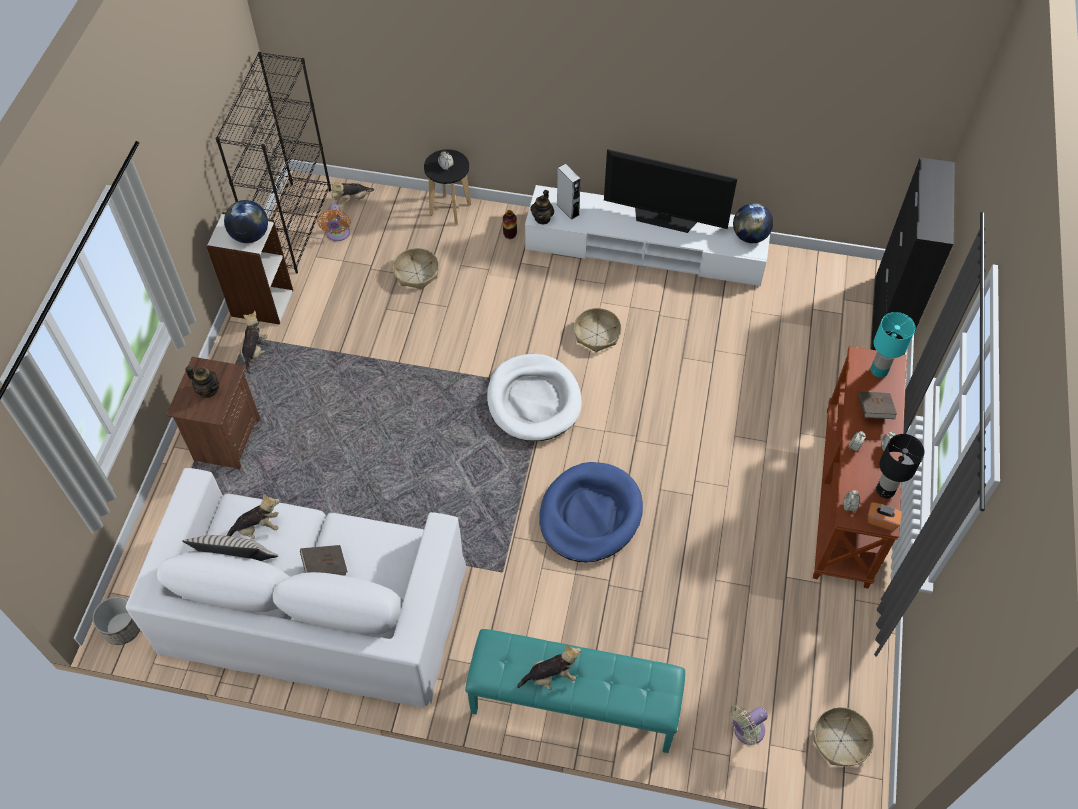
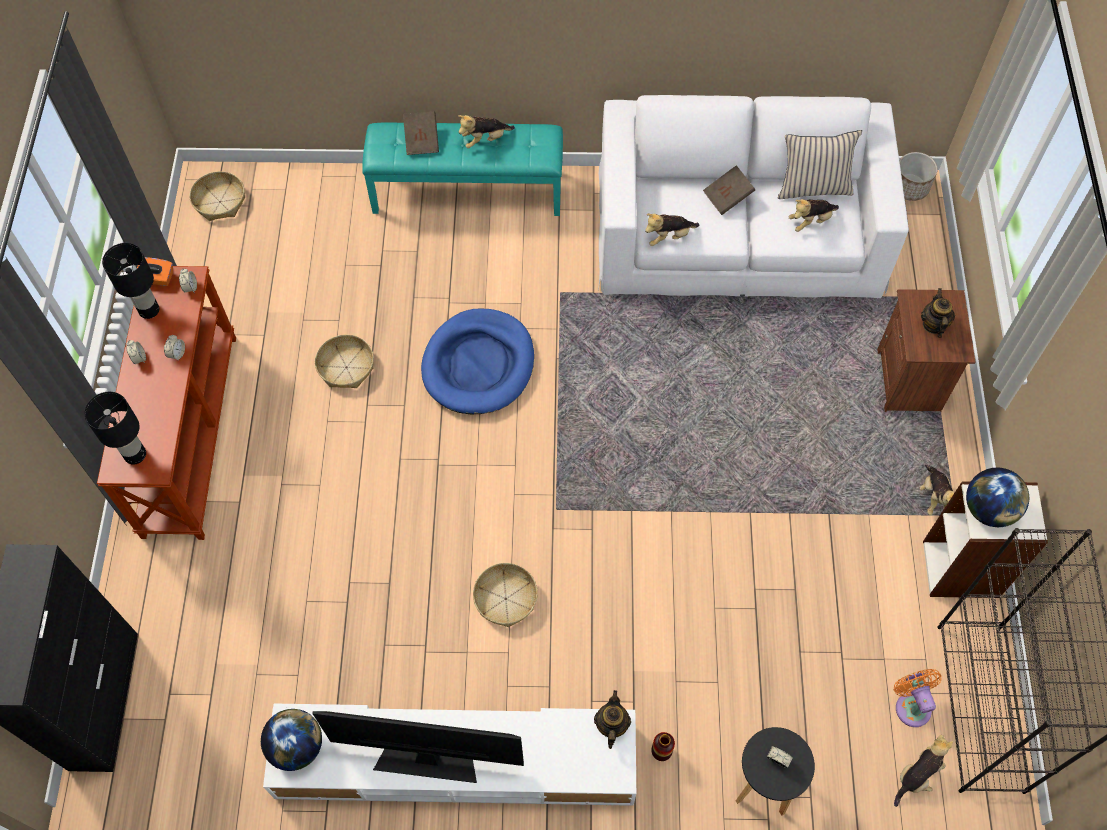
camera: 170 degrees right, 5 degrees up
(208, 390) = (933, 325): teapot -> teapot turned 75 degrees clockwise
(395, 535) = (668, 237): none -> plush toy
(417, 273) = (774, 656): basket -> basket (346, 367)
(534, 400) = (569, 490): white dog bed -> none
(568, 209) = (576, 750): grey speaker -> none
(746, 731) = (307, 196): beige fan -> none
(874, 411) = (148, 400): brown book -> brown book (422, 140)
(879, 371) = (135, 454): turquoise table lamp -> black table lamp

